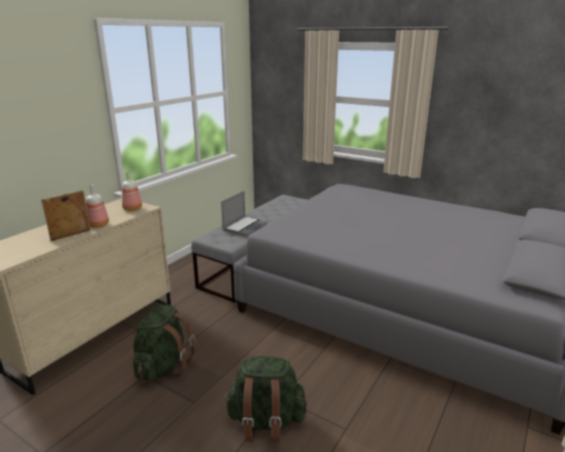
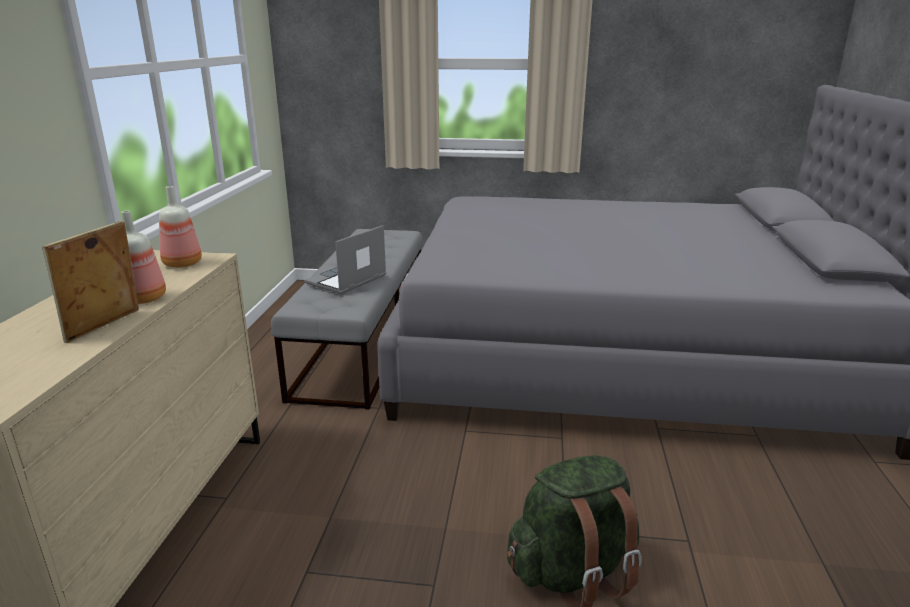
camera: 25 degrees left, 0 degrees up
(163, 366) = (329, 545): green backpack -> none
(245, 227) = (346, 280): laptop -> laptop turned 150 degrees counterclockwise

